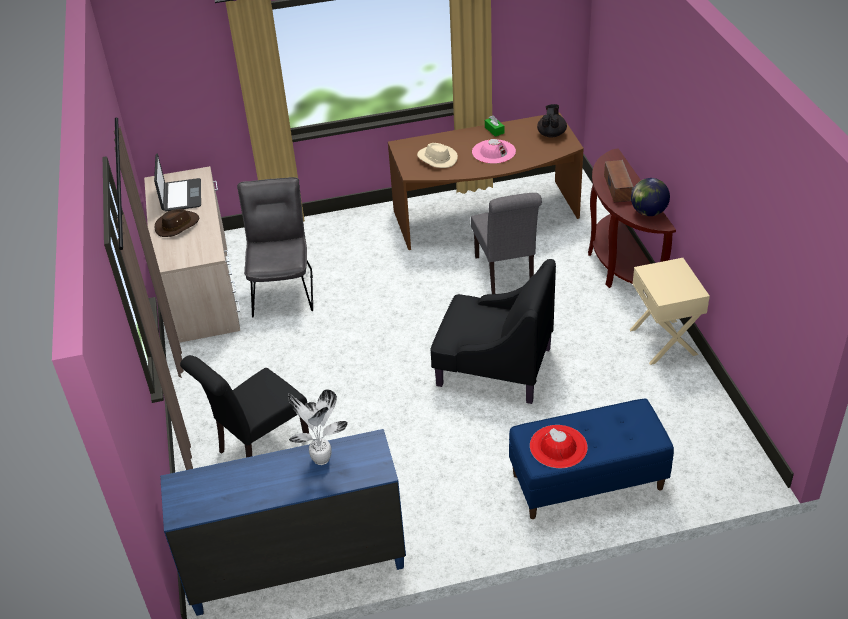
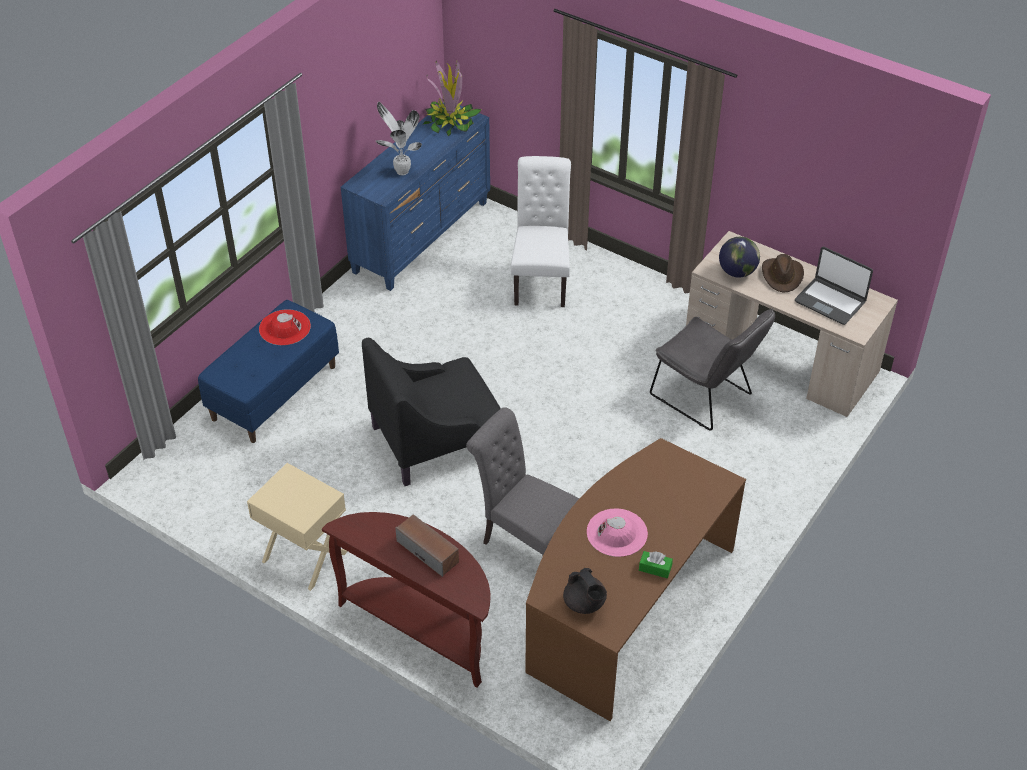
camera: 135 degrees right, 5 degrees up
(203, 494) = (449, 122): none -> potted plant
(258, 447) = (541, 279): black chair -> white chair
(437, 158) = (663, 486): beige hat -> none
(648, 212) = (367, 535): globe -> globe (737, 272)

